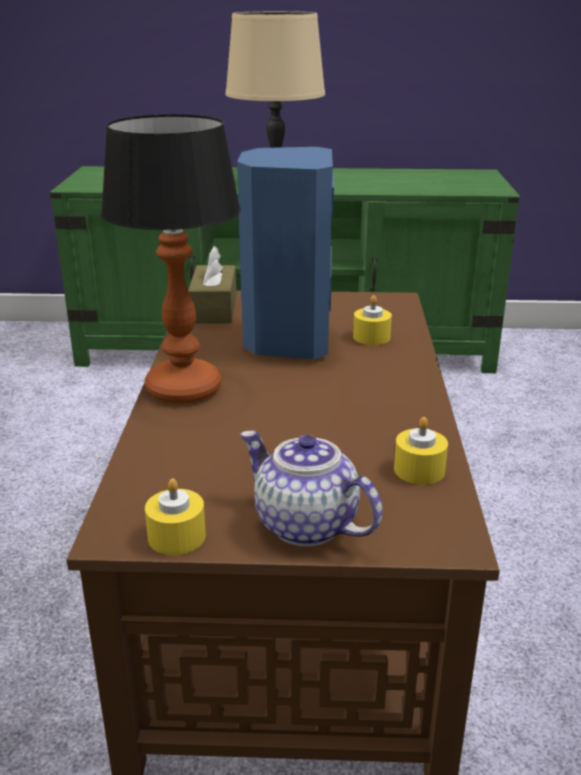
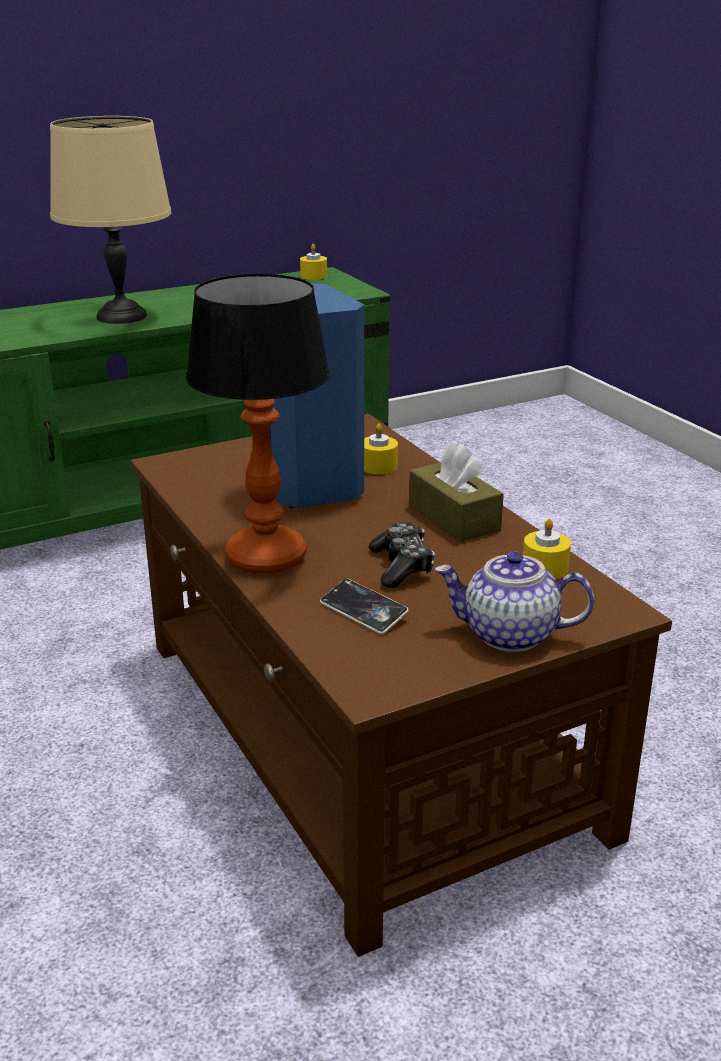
camera: 30 degrees left, 0 degrees up
(176, 536) = (422, 676): yellow candle -> yellow candle (313, 276)
(202, 458) = (363, 611): none -> phone
(214, 309) = (191, 473): brown tissue box -> brown tissue box (454, 518)
(284, 428) = (401, 566): none -> game controller

